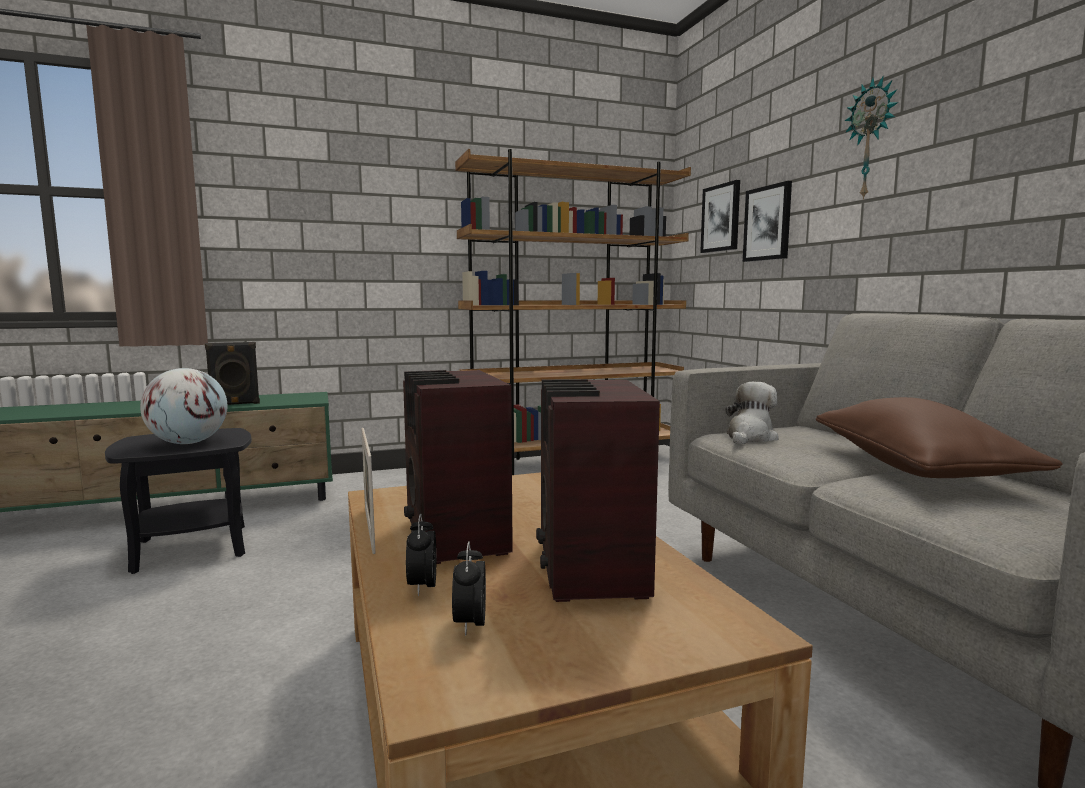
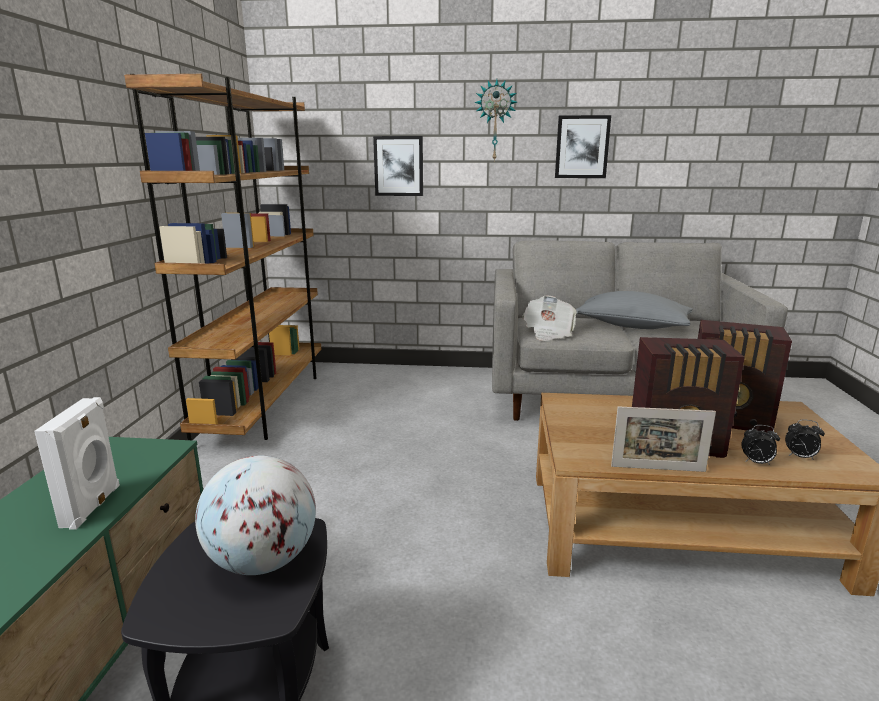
camera: 65 degrees left, 10 degrees up
(235, 404) = (93, 506): black speaker -> white speaker
(721, 218) = (337, 154): picture -> picture (582, 147)
(749, 437) = (548, 333): plush toy -> newspaper
(915, 469) = (632, 326): brown pillow -> grey pillow

